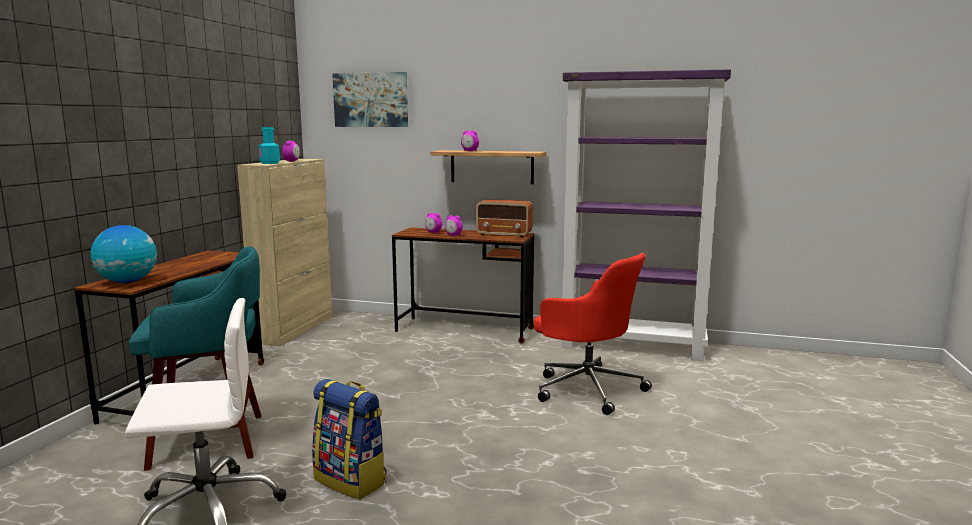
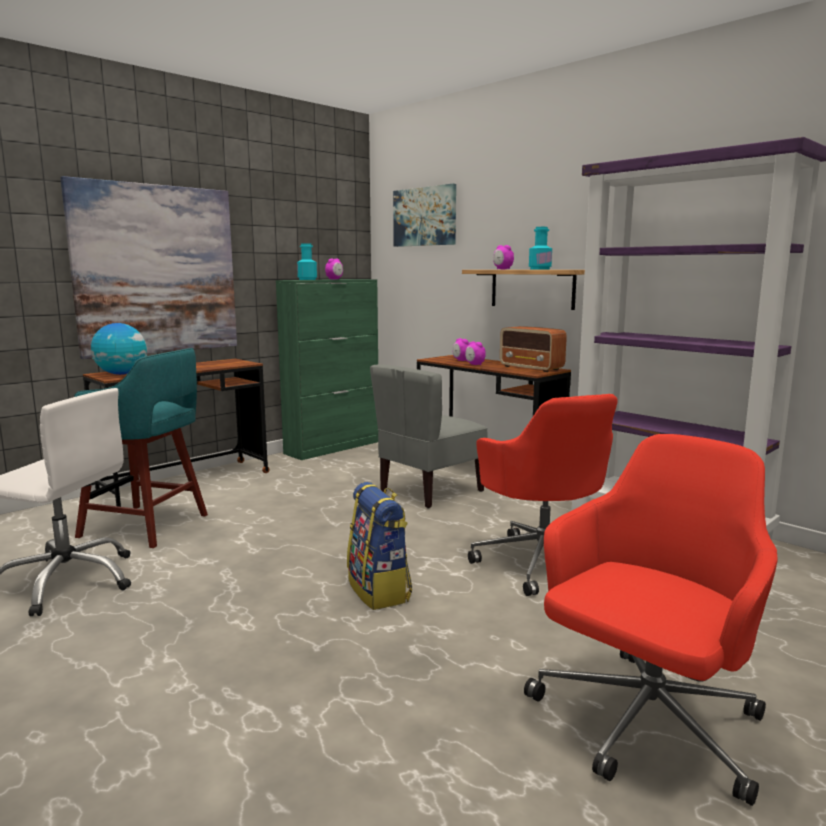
camera: 30 degrees right, 0 degrees up
(135, 162) = (156, 270): none -> picture
(295, 329) = (333, 447): beige cabinet -> green cabinet
(351, 480) = (195, 589): backpack -> backpack (380, 591)
(438, 353) = (430, 491): none -> grey chair
(505, 151) = (540, 269): none -> turquoise bottle
(759, 471) = (645, 724): none -> red office chair

